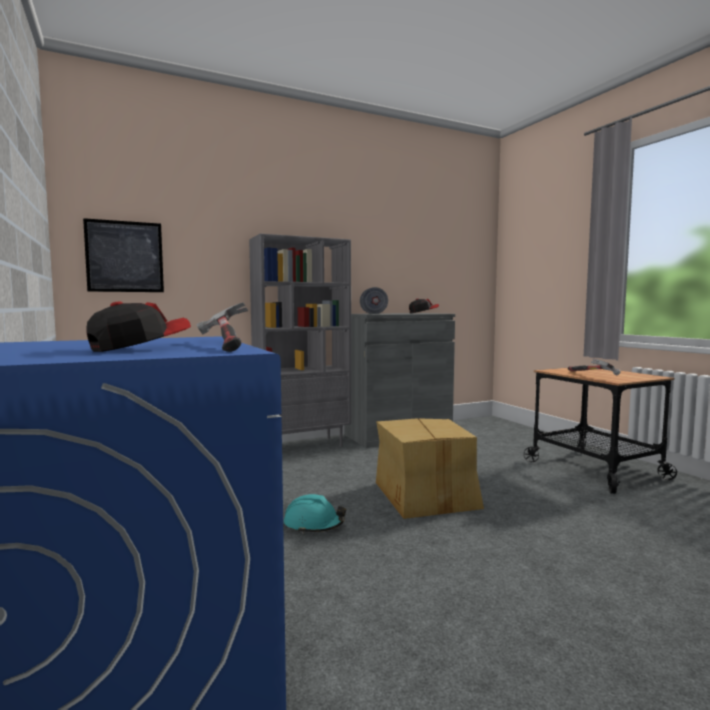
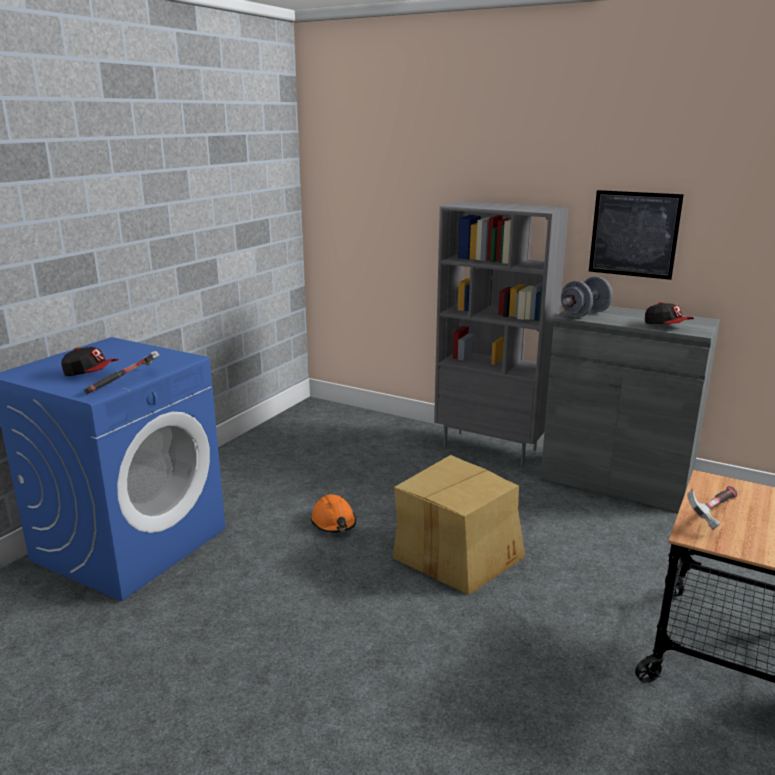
camera: 55 degrees right, 15 degrees up
(125, 256) = (350, 217): picture -> picture (634, 234)
(313, 525) = (334, 522): turquoise hard hat -> orange hard hat

